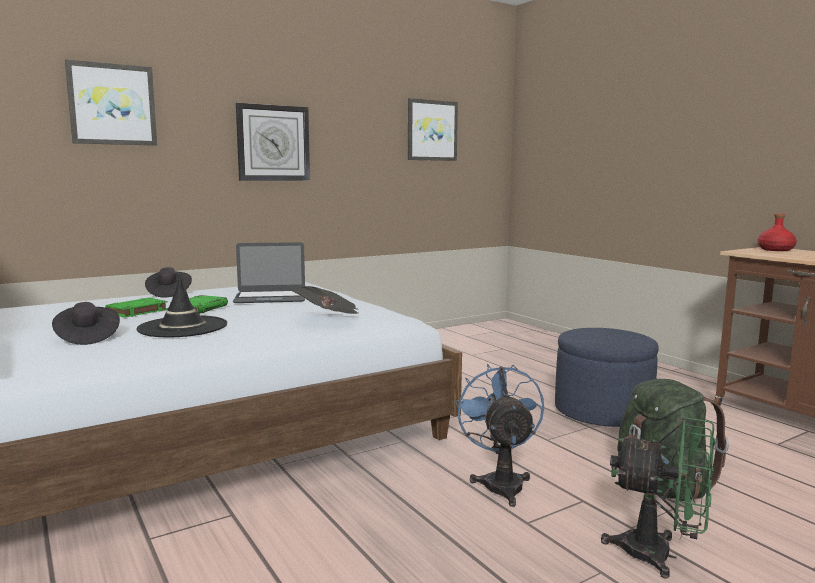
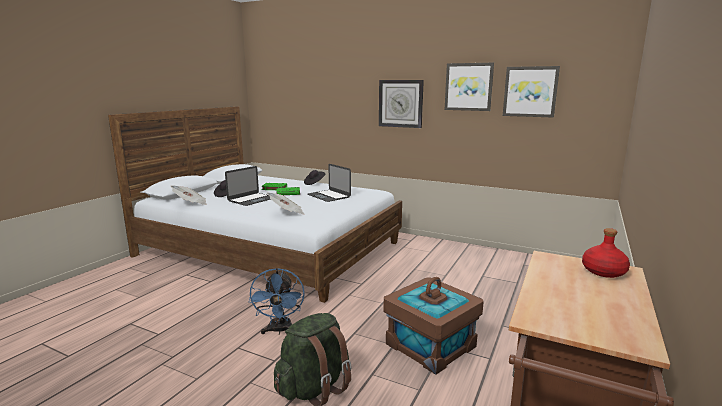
camera: 60 degrees right, 5 degrees up
(88, 364) = (191, 204): none -> newspaper
(112, 104) = (323, 85): picture -> picture (468, 87)
(182, 327) = (252, 199): black hat -> laptop
(500, 482) = (280, 330): blue fan -> blue fan turned 120 degrees clockwise
(602, 411) = (431, 345): blue ottoman -> brown storage box
(660, 555) = (221, 396): green fan -> none

